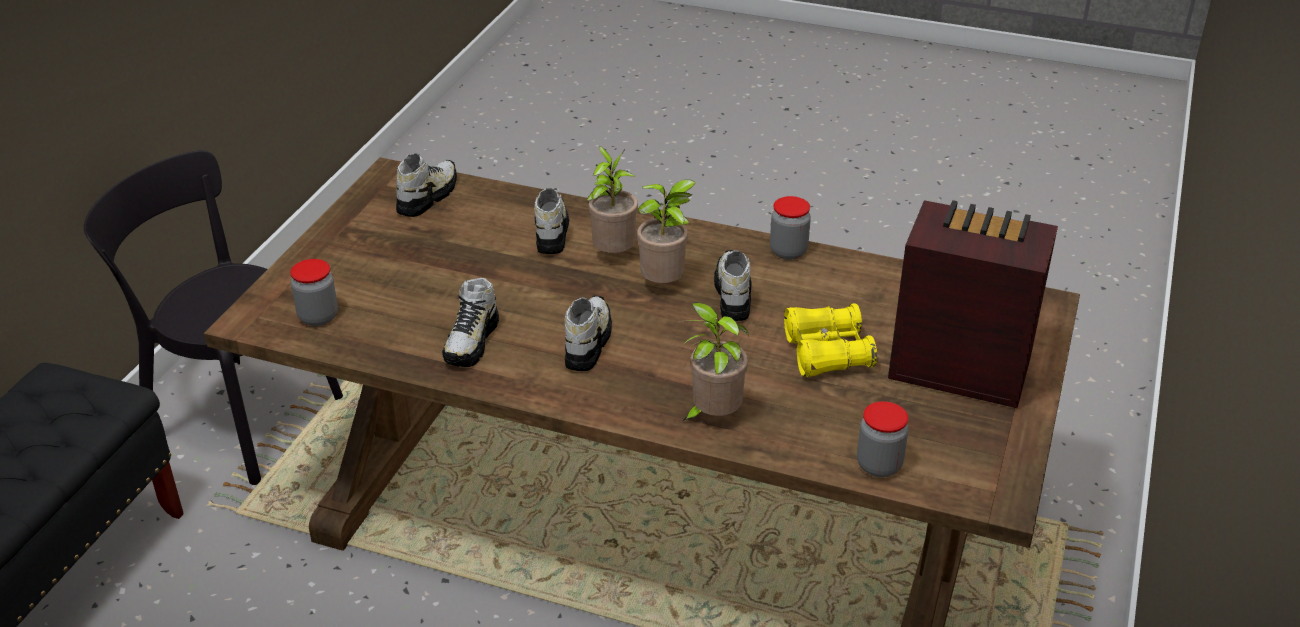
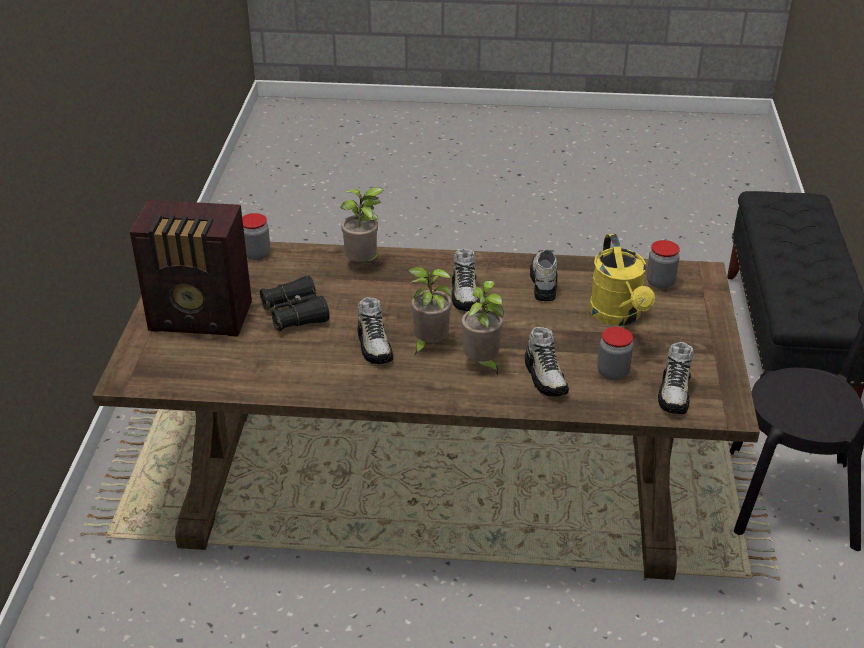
camera: 165 degrees right, 0 degrees up
(412, 282) = (619, 316): none -> yellow watering can
(788, 251) = (338, 392): jar -> jar (613, 372)
(827, 352) = (295, 314): yellow binoculars -> black binoculars

